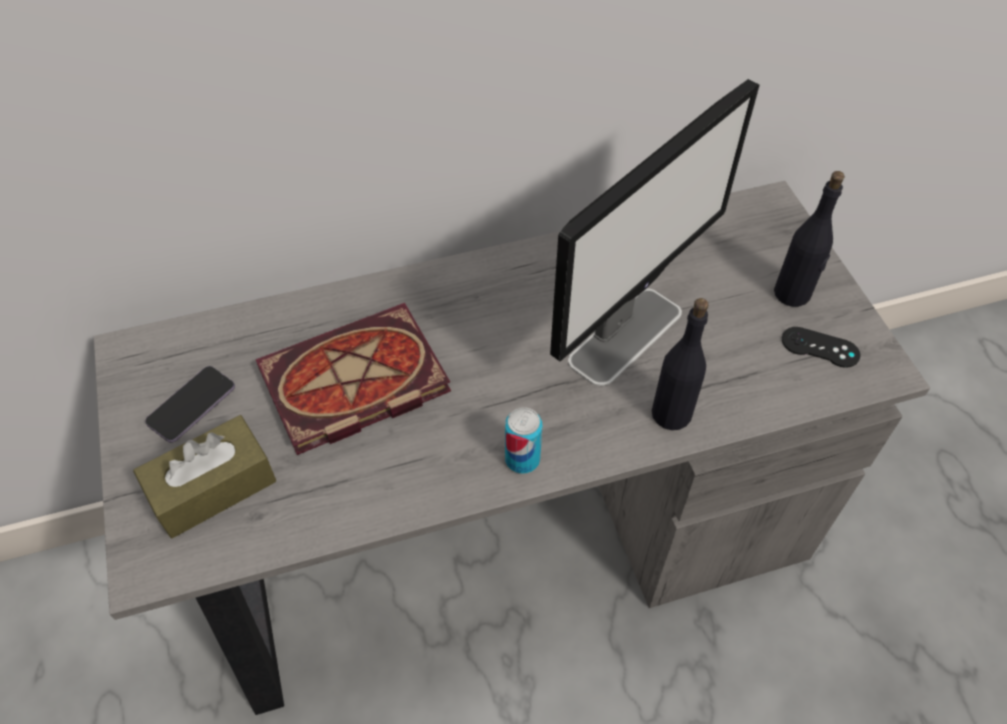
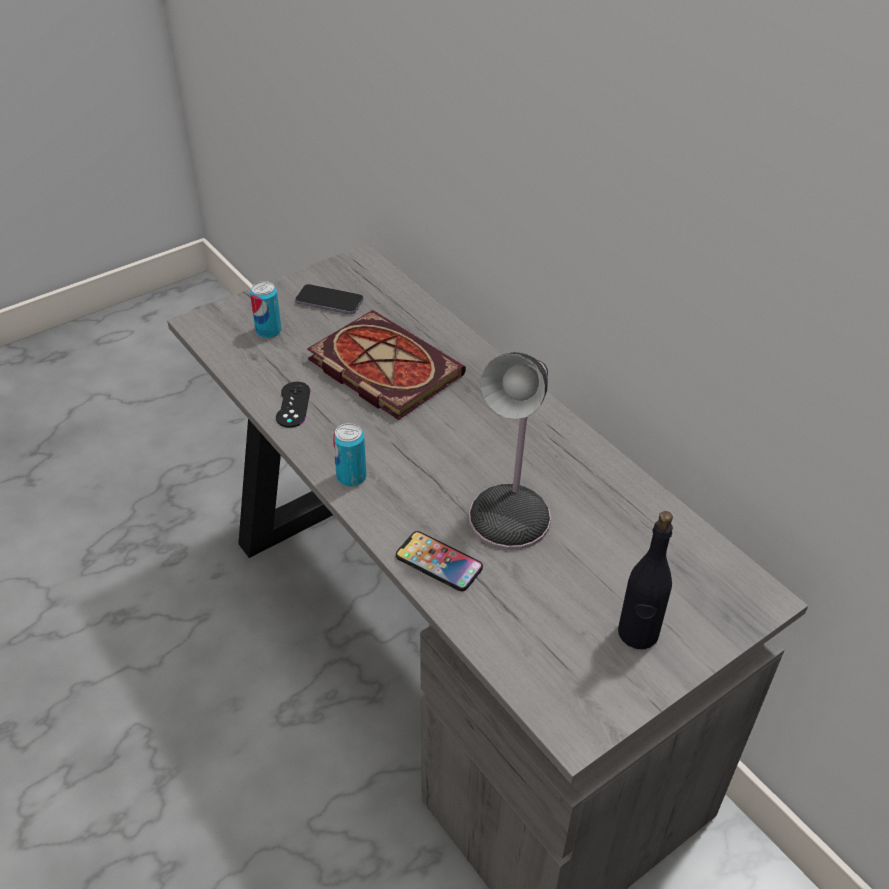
camera: 70 degrees right, 10 degrees down
(213, 487) = (268, 331): brown tissue box -> can
(626, 335) = (512, 514): monitor -> table lamp
(672, 413) = (439, 562): black bottle -> phone
(820, 347) = (576, 666): black game controller -> black game controller (293, 405)

